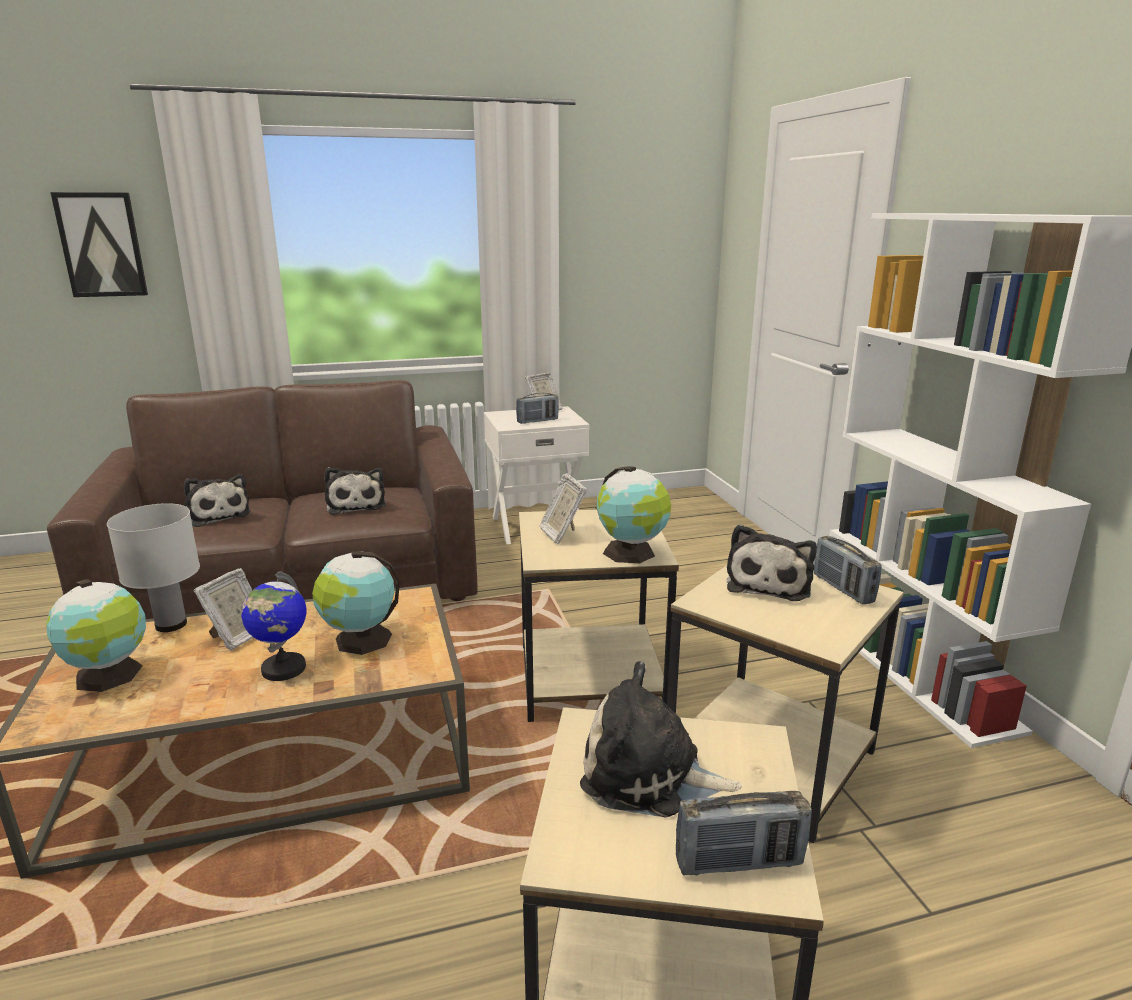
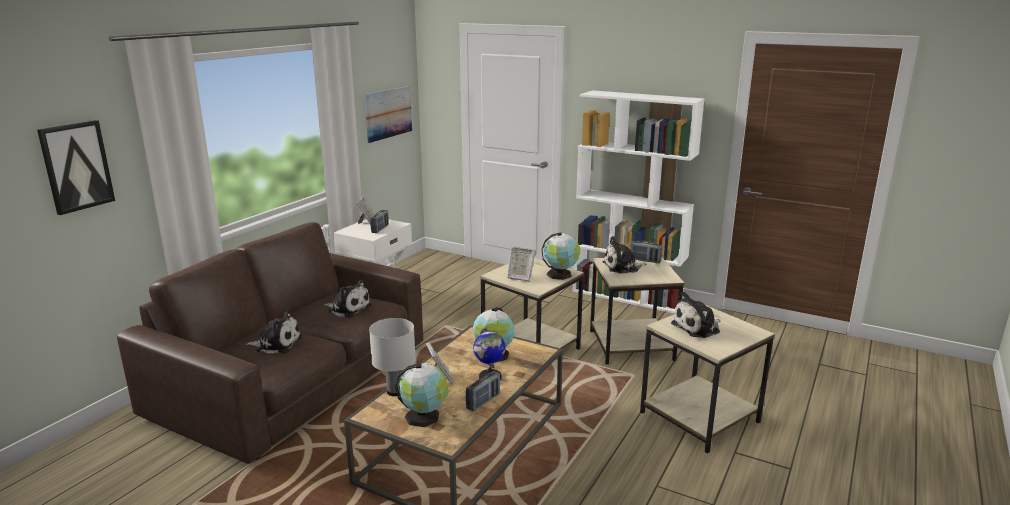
camera: 45 degrees left, 0 degrees up
(645, 260) = (388, 113): none -> picture
(739, 862) = (746, 333): radio -> radio (483, 401)
(769, 583) = (622, 267): plush toy -> plush toy turned 105 degrees clockwise

